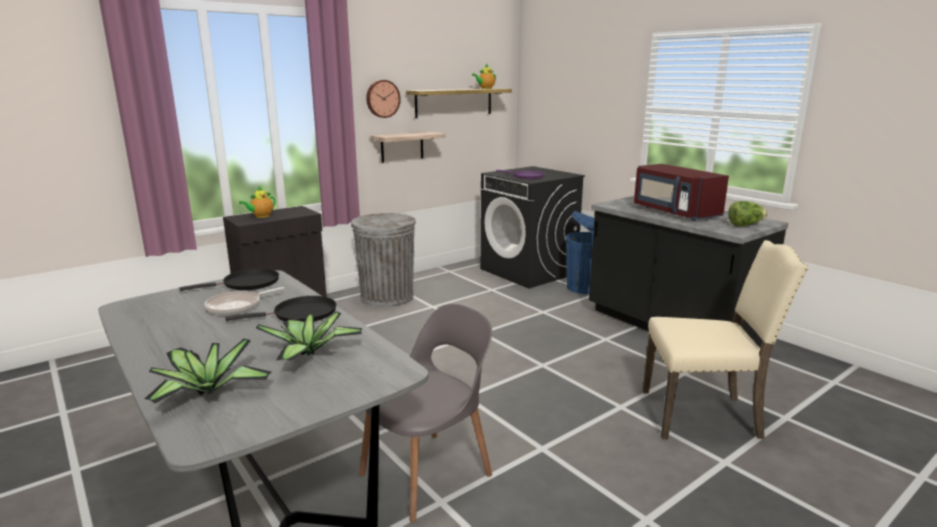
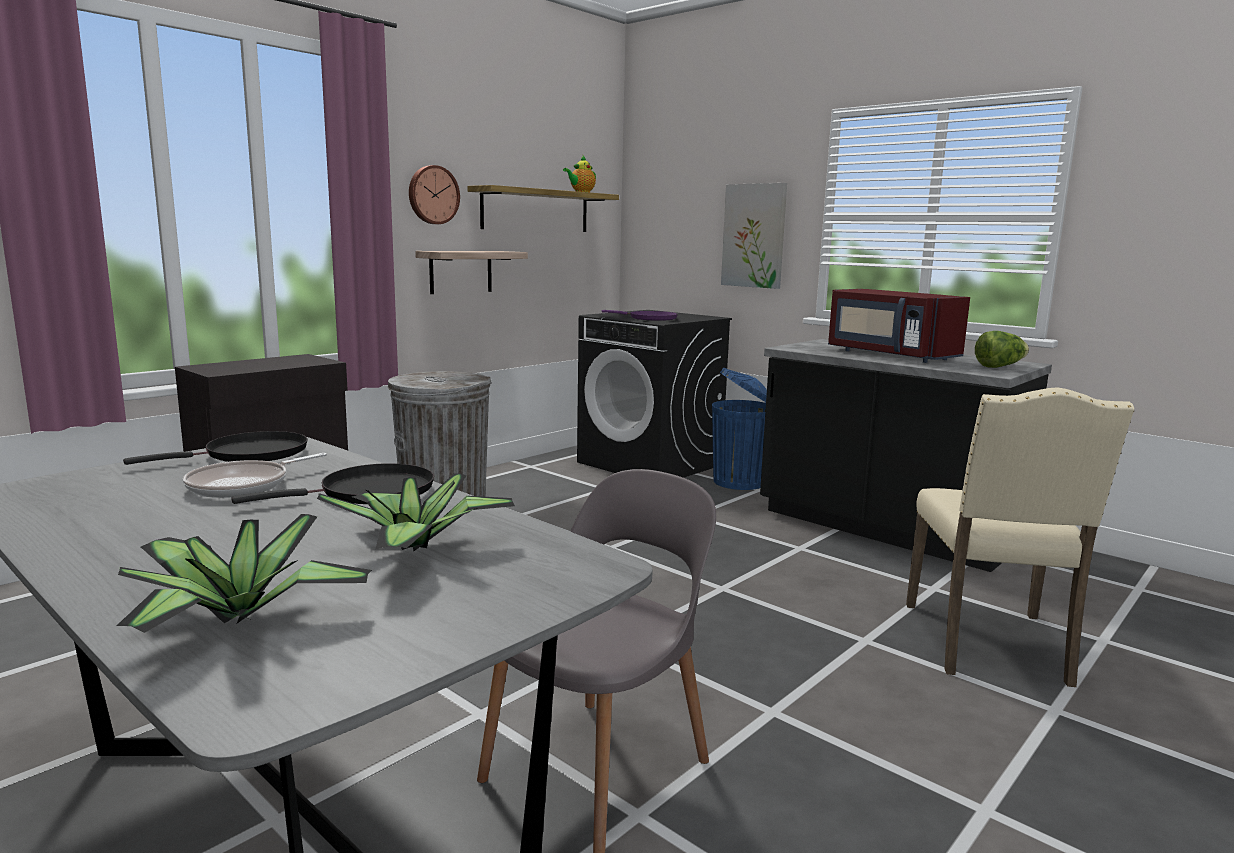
camera: 10 degrees left, 5 degrees down
(261, 216) = (243, 365): teapot -> none
(600, 119) = (754, 236): none -> picture
(703, 415) = (989, 644): beige chair -> beige chair turned 105 degrees clockwise

